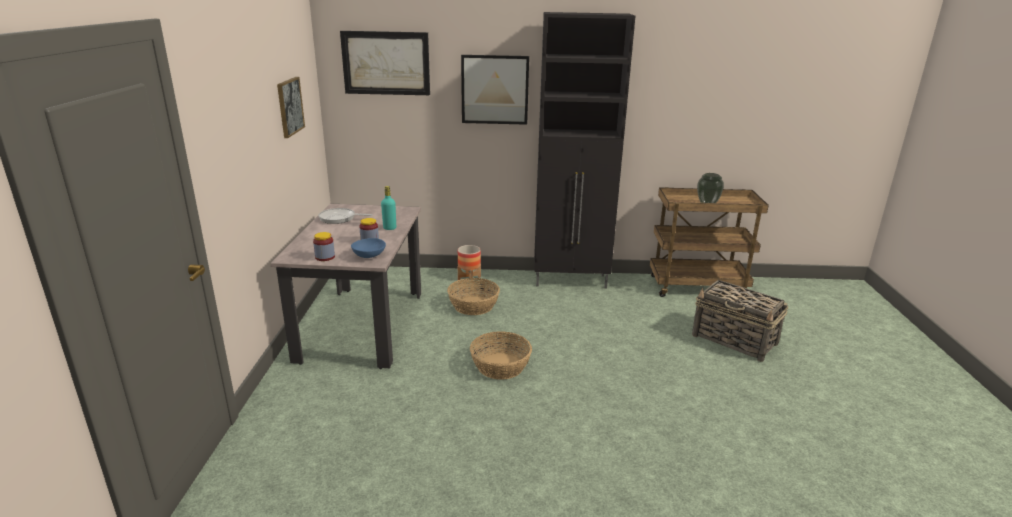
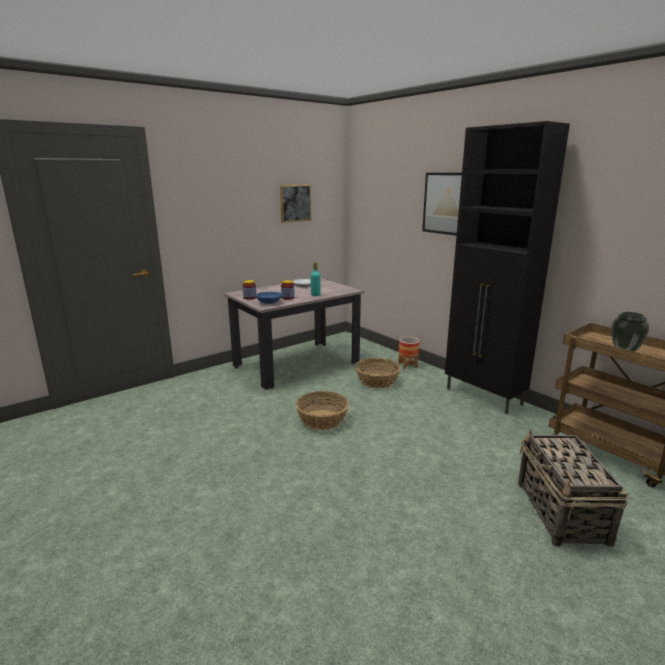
camera: 50 degrees right, 5 degrees down
(386, 63) = (382, 180): picture -> none

